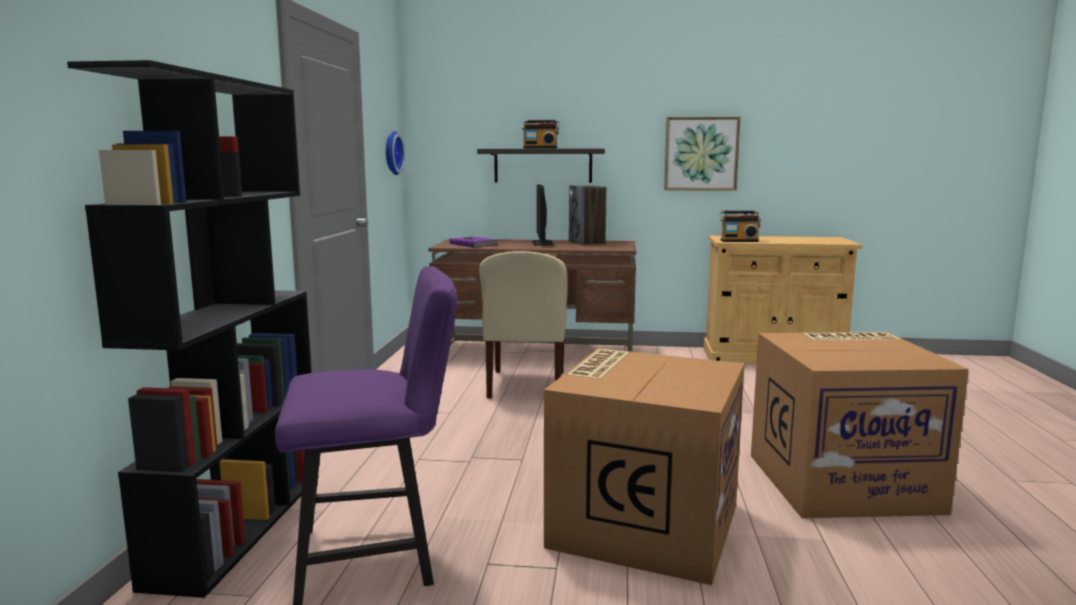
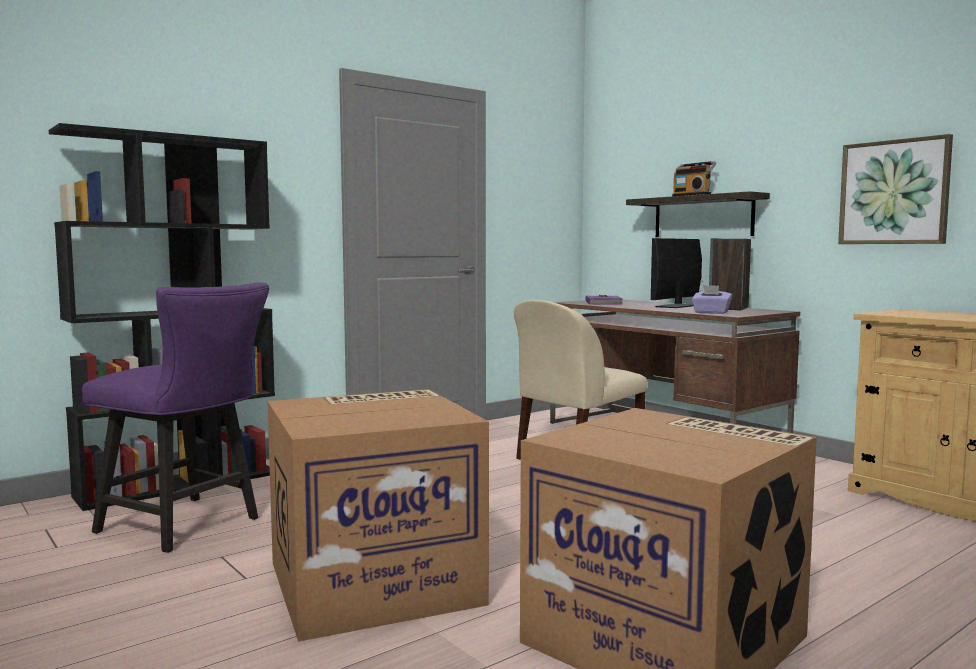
camera: 45 degrees right, 5 degrees down
(391, 153) = (549, 207): wall clock -> none
(600, 248) = (711, 312): none -> purple tissue box
(739, 241) = (899, 314): radio -> none

